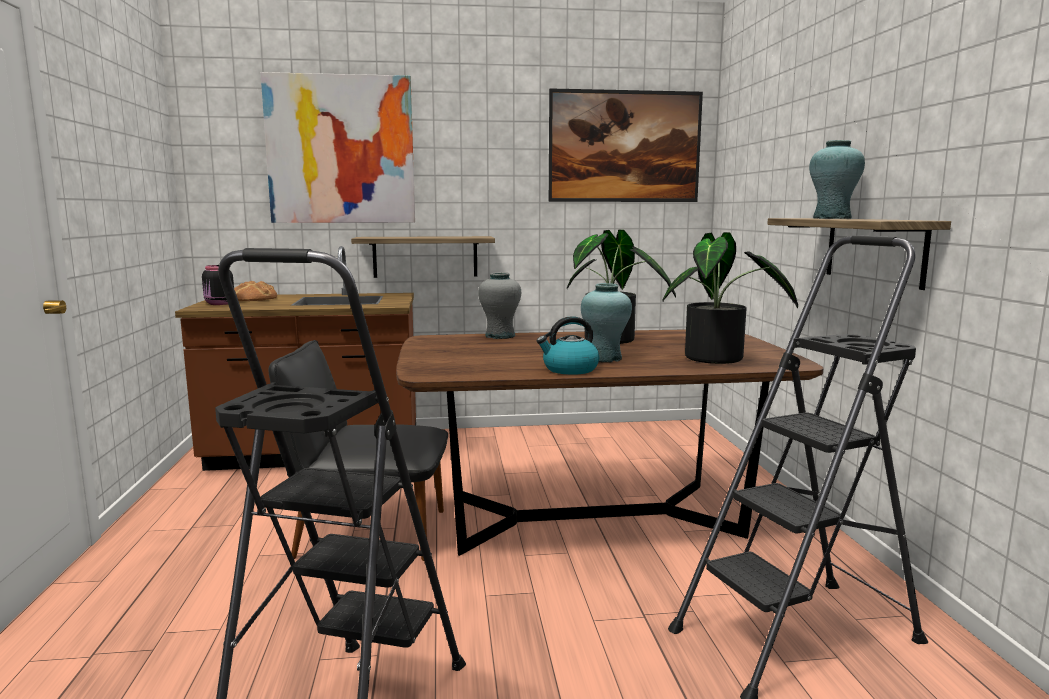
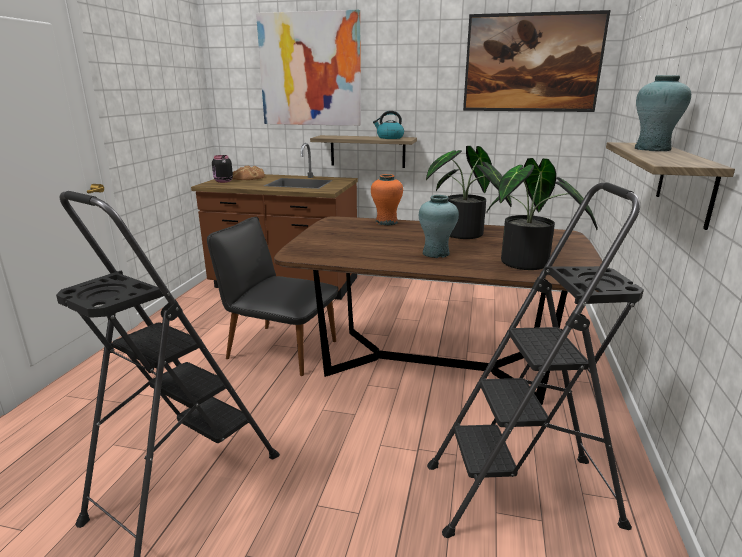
camera: 20 degrees right, 10 degrees up
(500, 336) = (386, 222): grey vase -> orange vase
(569, 369) = (397, 262): kettle -> kettle (389, 138)

